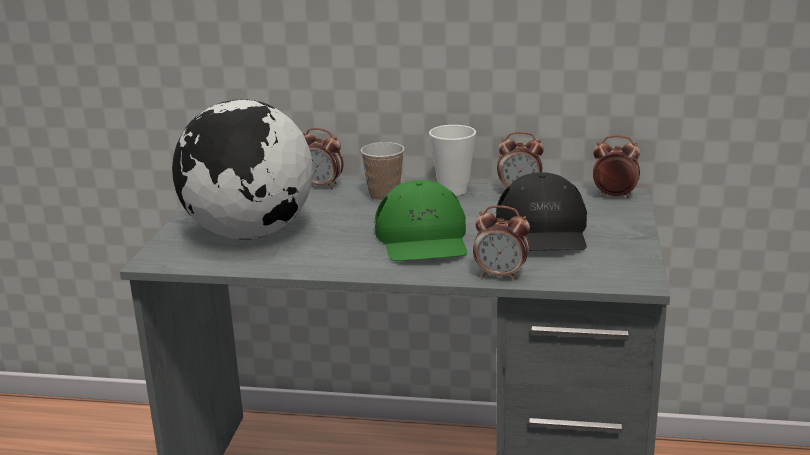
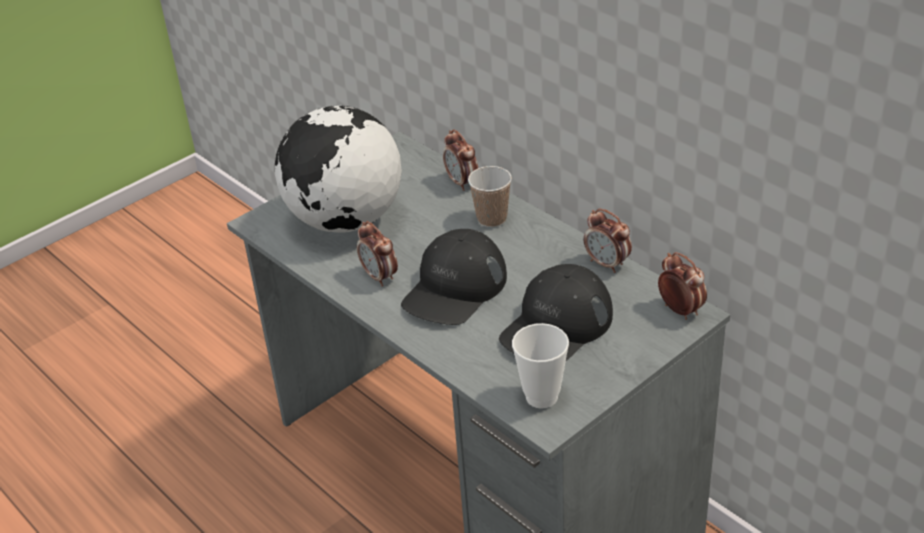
camera: 40 degrees right, 15 degrees up
(423, 239) = (455, 288): green cap -> black cap
(453, 190) = (554, 237): cup -> cup (541, 397)
(501, 275) = (456, 361): alarm clock -> alarm clock (380, 277)

